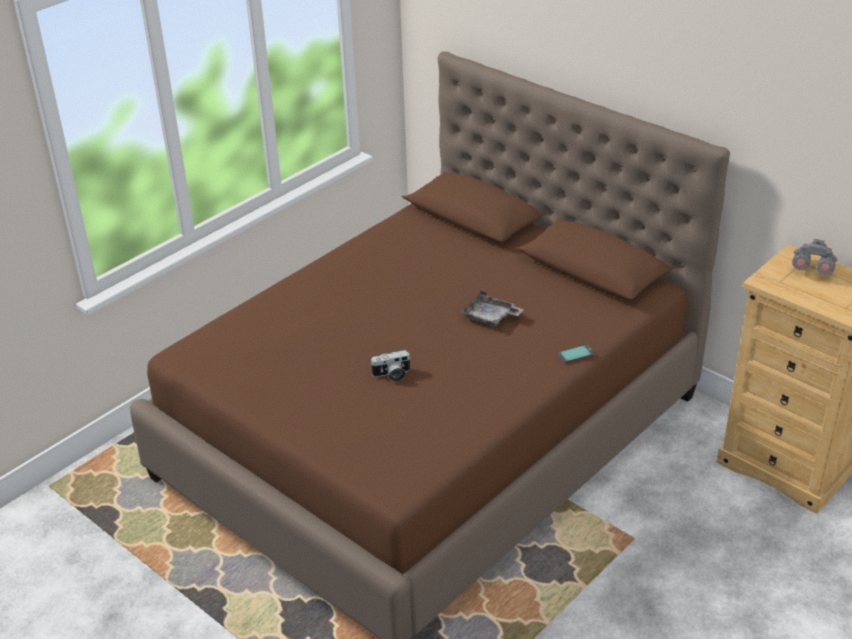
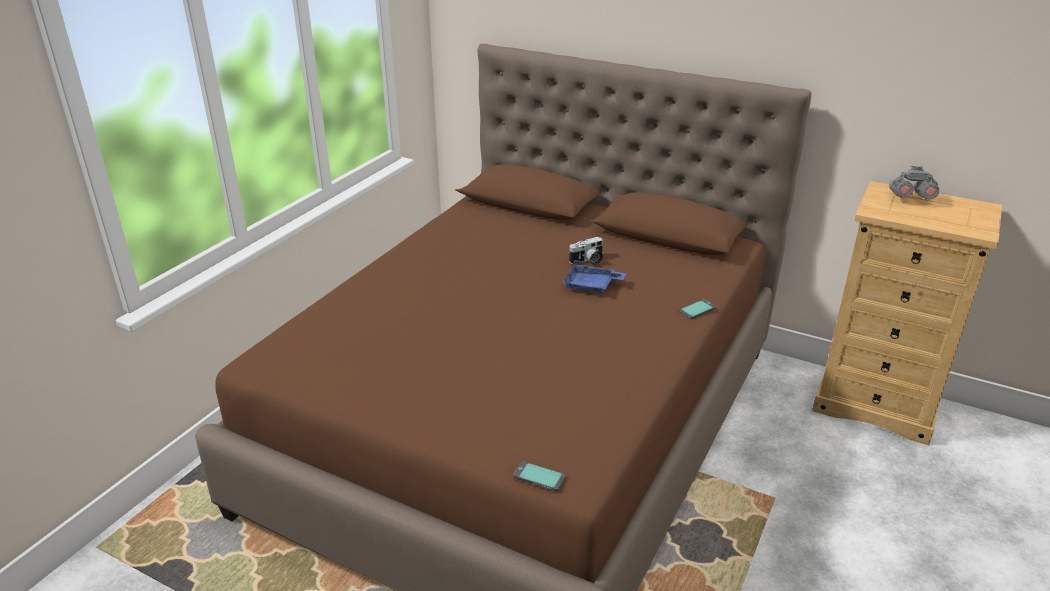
camera: 15 degrees left, 5 degrees down
(369, 484) = (539, 477): none -> phone
(392, 375) = (513, 353): camera -> camera (588, 261)
(490, 317) = (591, 286): grey tray -> blue tray

